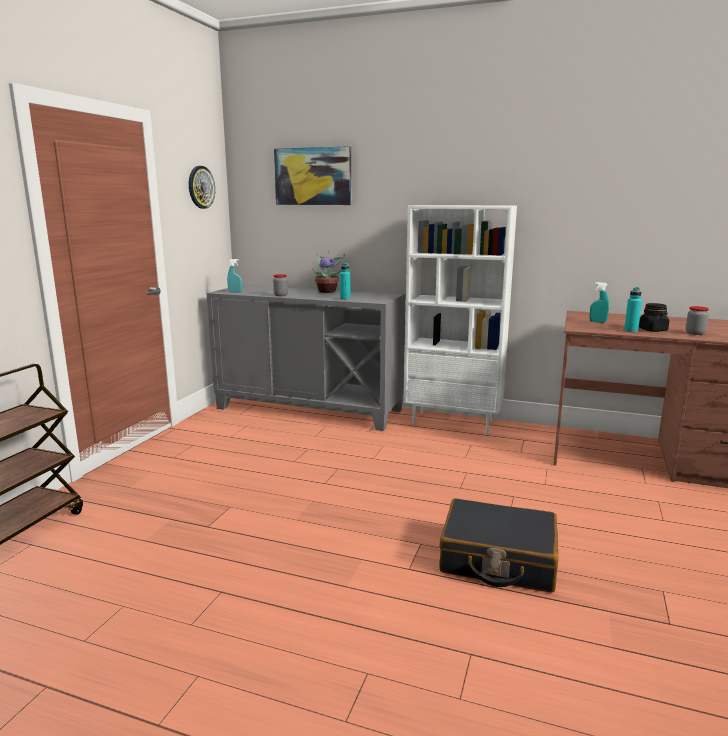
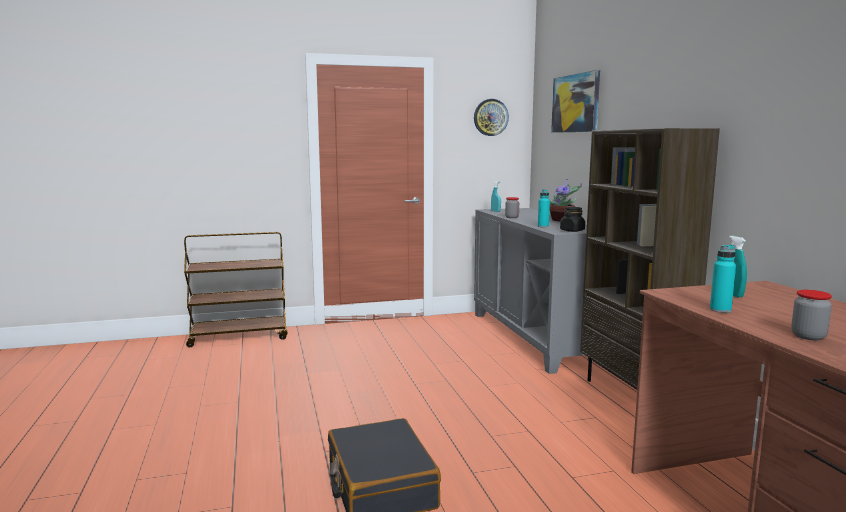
camera: 55 degrees right, 5 degrees down
(454, 423) = (633, 396): white bookcase -> brown bookcase
(653, 330) = (760, 318): black jar -> black jar (572, 230)

